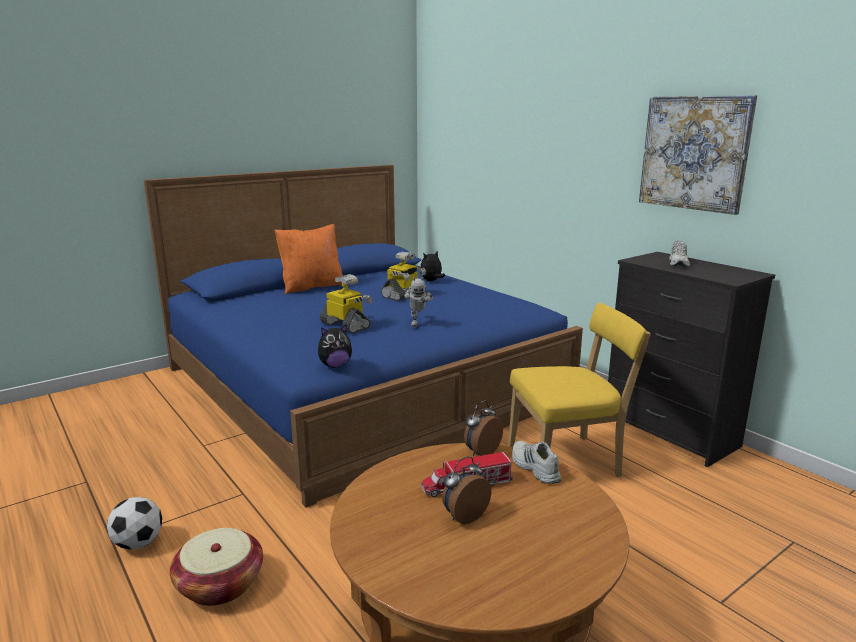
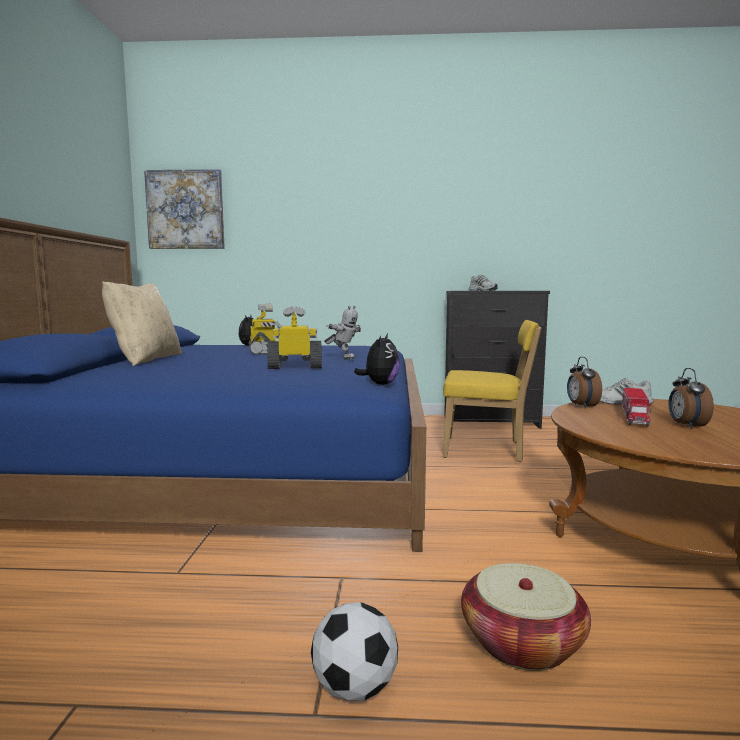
camera: 50 degrees left, 10 degrees down
(312, 287) = (145, 360): orange pillow -> beige pillow
(568, 461) = (487, 450): yellow chair -> yellow chair turned 75 degrees clockwise
(694, 153) = (466, 215): picture -> picture (185, 210)

